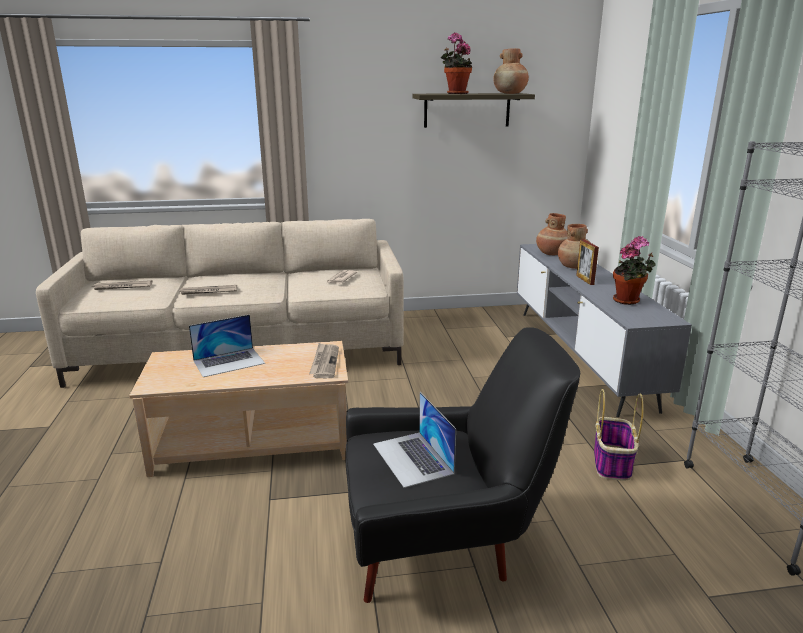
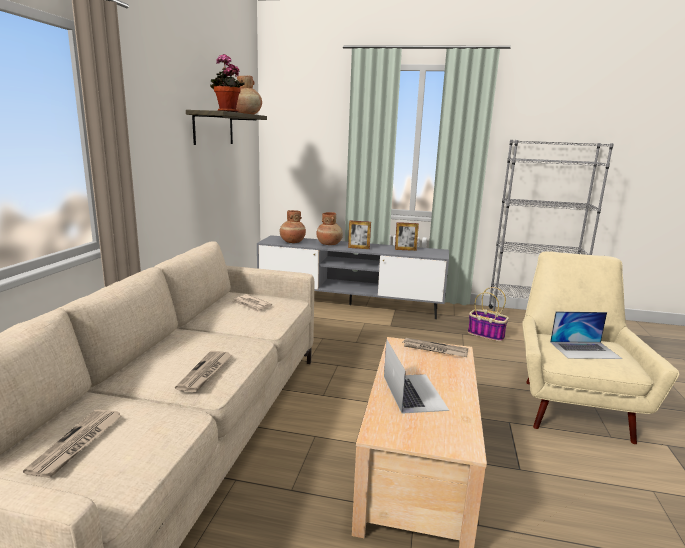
camera: 70 degrees left, 5 degrees down
(444, 543) = (569, 403): black armchair -> beige armchair
(628, 301) = (405, 249): potted plant -> picture frame

